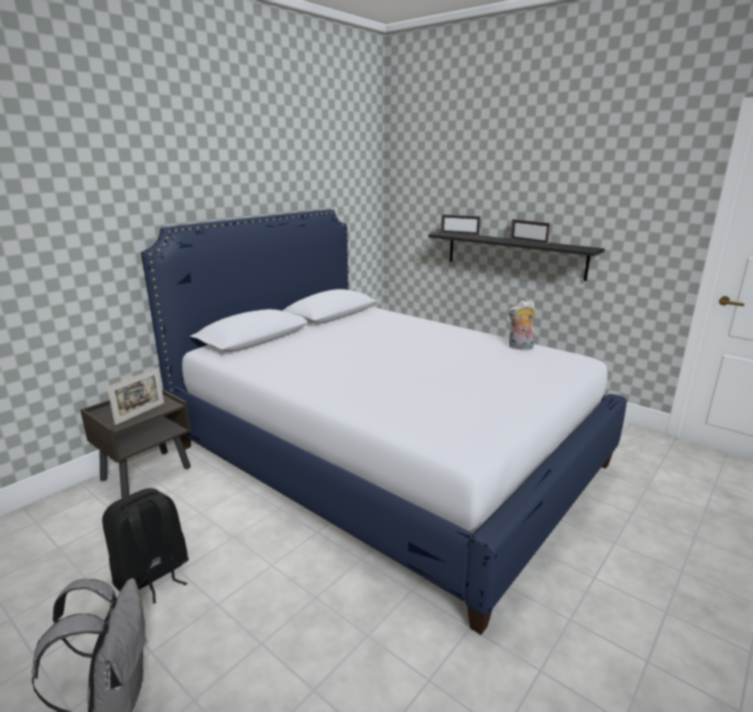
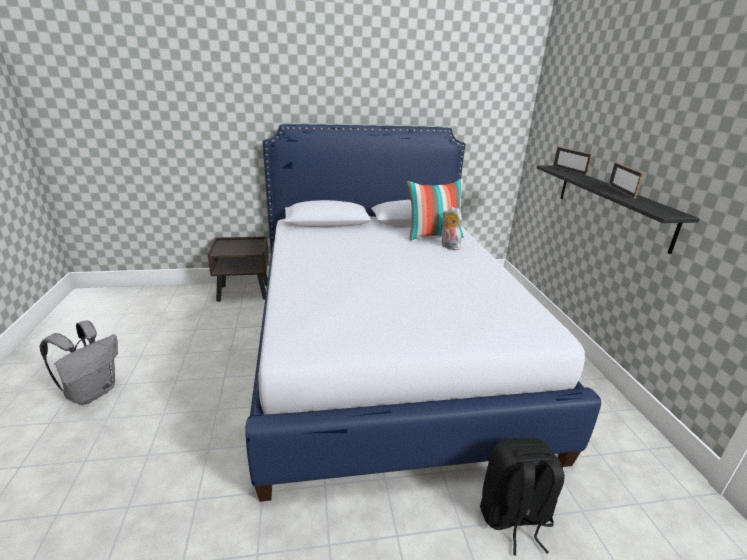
camera: 40 degrees right, 5 degrees up
(140, 413) = (236, 250): picture frame -> none
(152, 575) = (174, 348): black backpack -> black backpack (514, 517)
(377, 322) = (433, 236): none -> pillow
(520, 347) = (510, 298): plush toy -> plush toy (449, 247)

